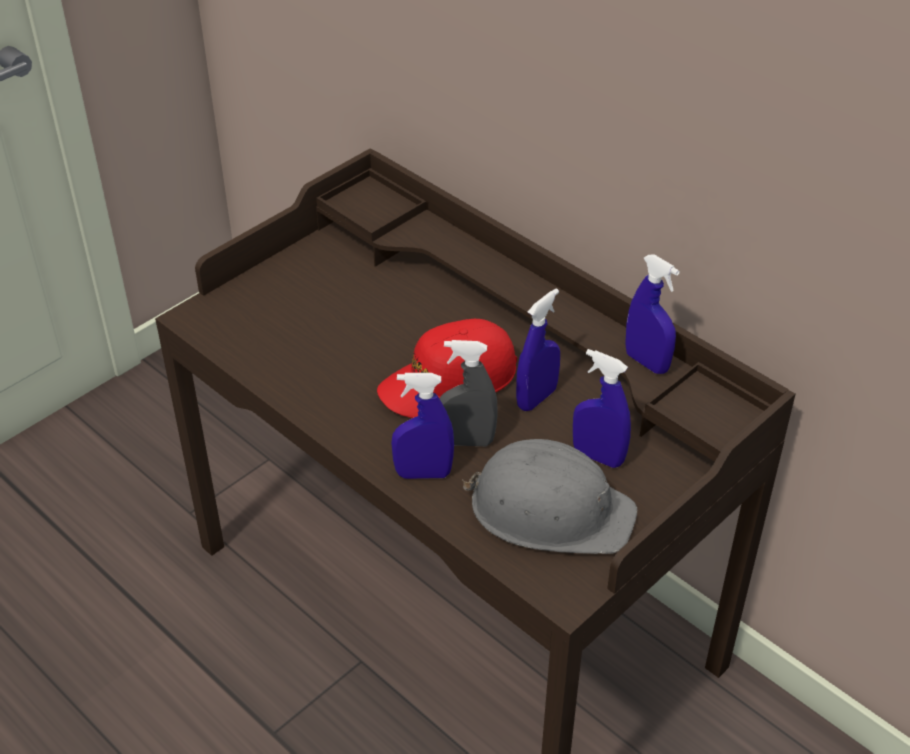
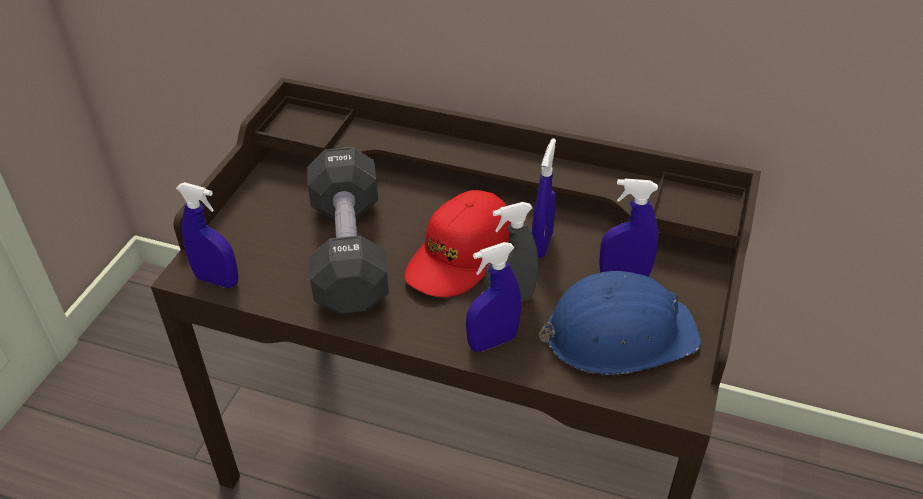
camera: 25 degrees left, 0 degrees up
(346, 344) = (349, 252): none -> black dumbbell
(550, 509) = (618, 333): grey hard hat -> blue hard hat
(646, 362) = (620, 185): blue spray bottle -> blue spray bottle (217, 280)

